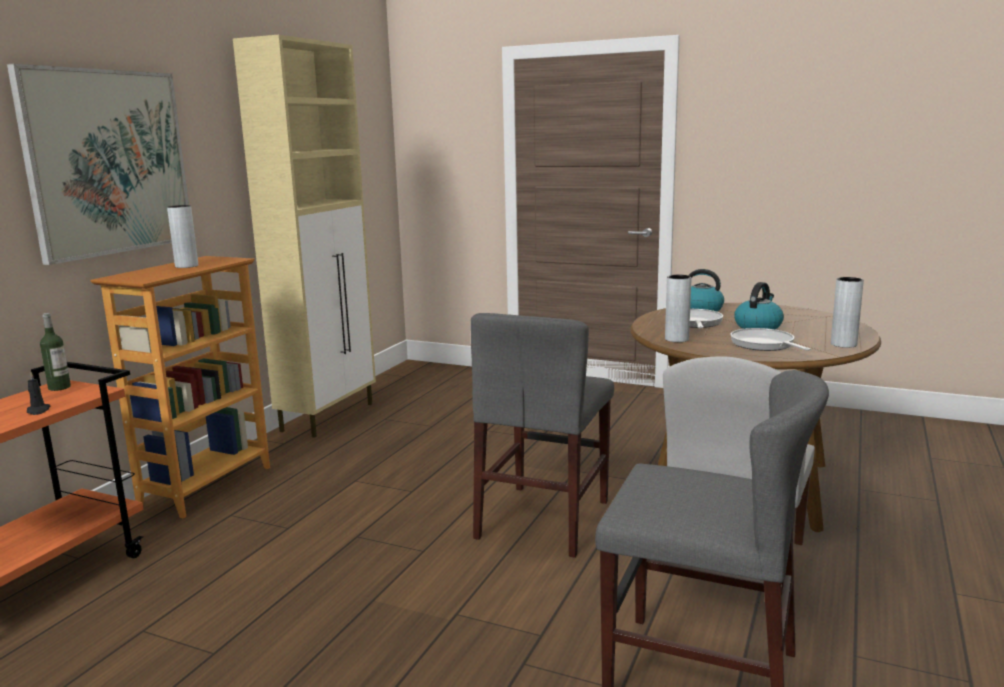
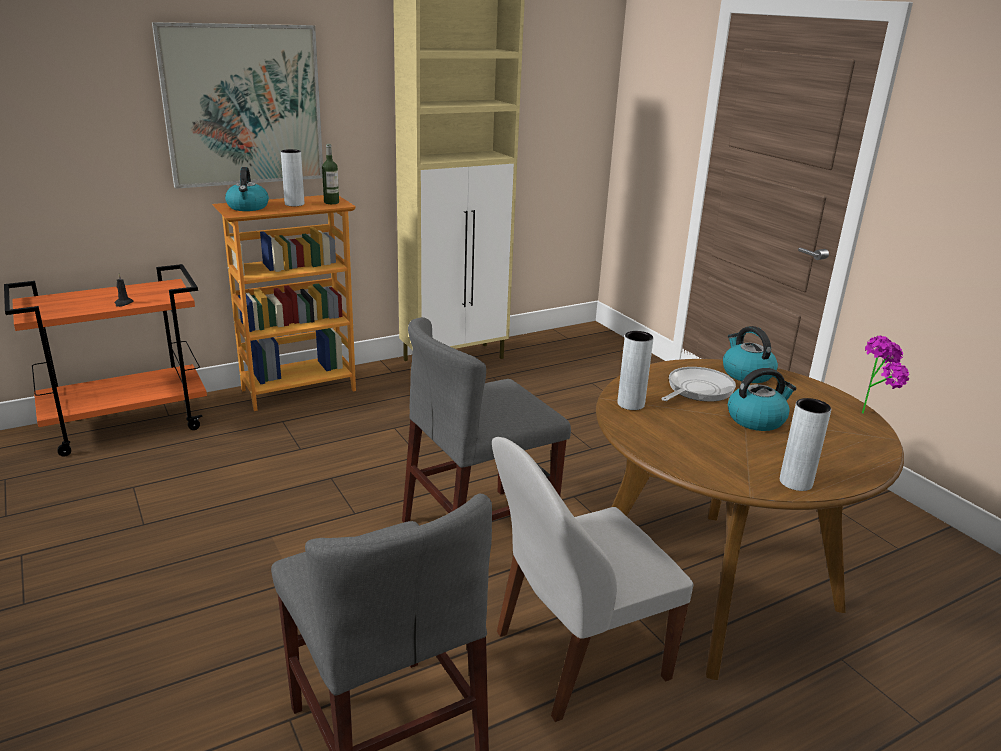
camera: 35 degrees right, 10 degrees up
(59, 387) = (165, 286): bottle -> bottle (331, 202)
(143, 275) = (248, 207): none -> kettle
(764, 345) = (703, 446): frying pan -> none
(802, 308) = (873, 413): none -> potted plant

